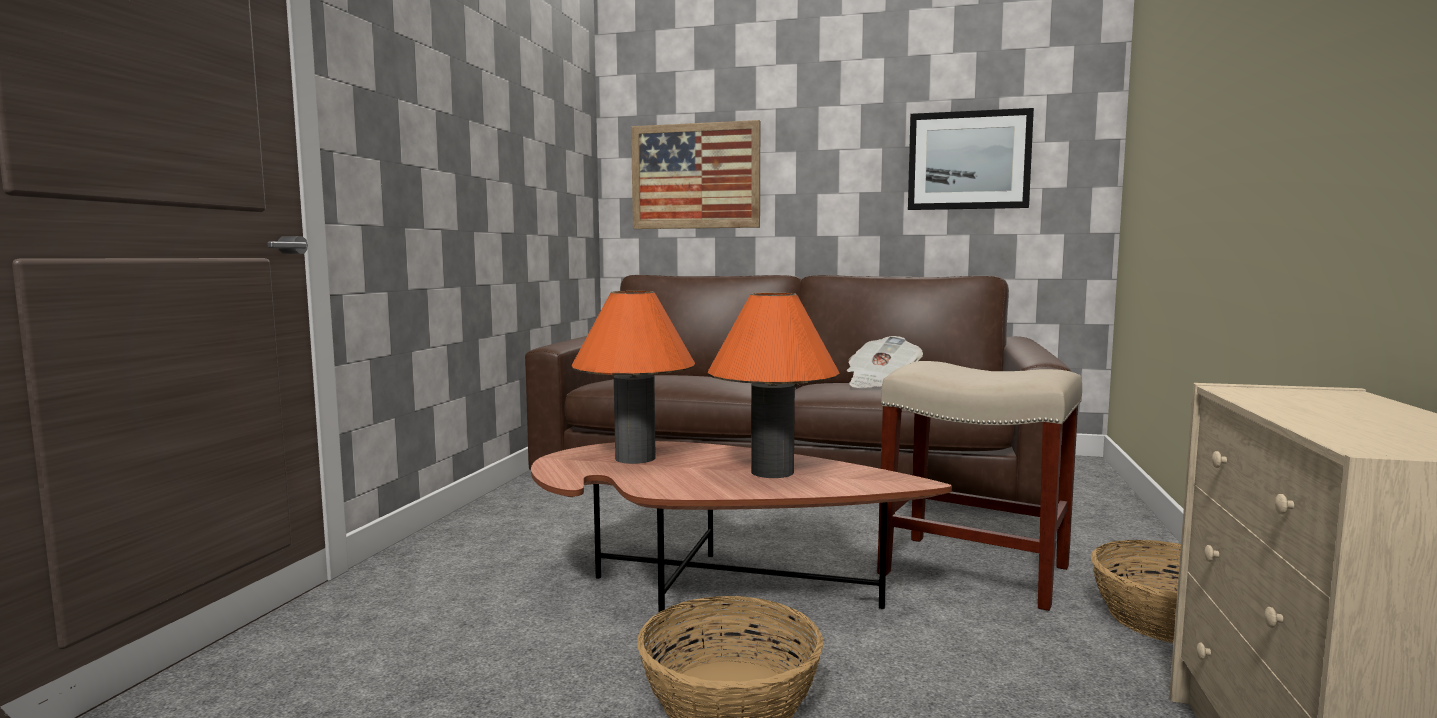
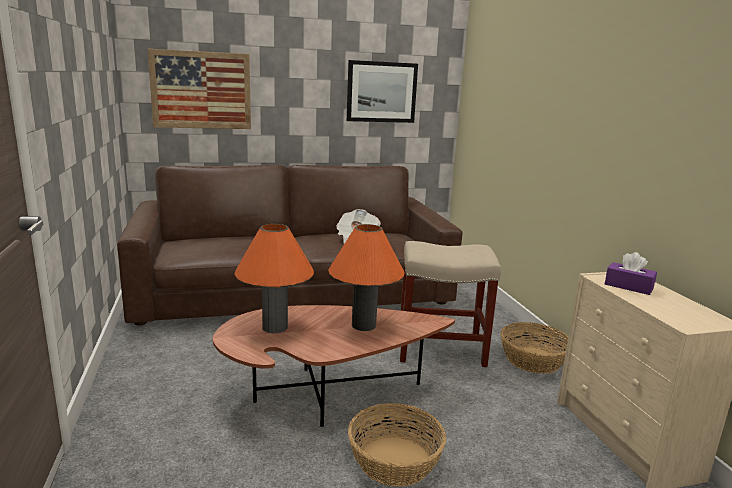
camera: 30 degrees left, 10 degrees up
(1301, 401) = (628, 286): none -> purple tissue box

